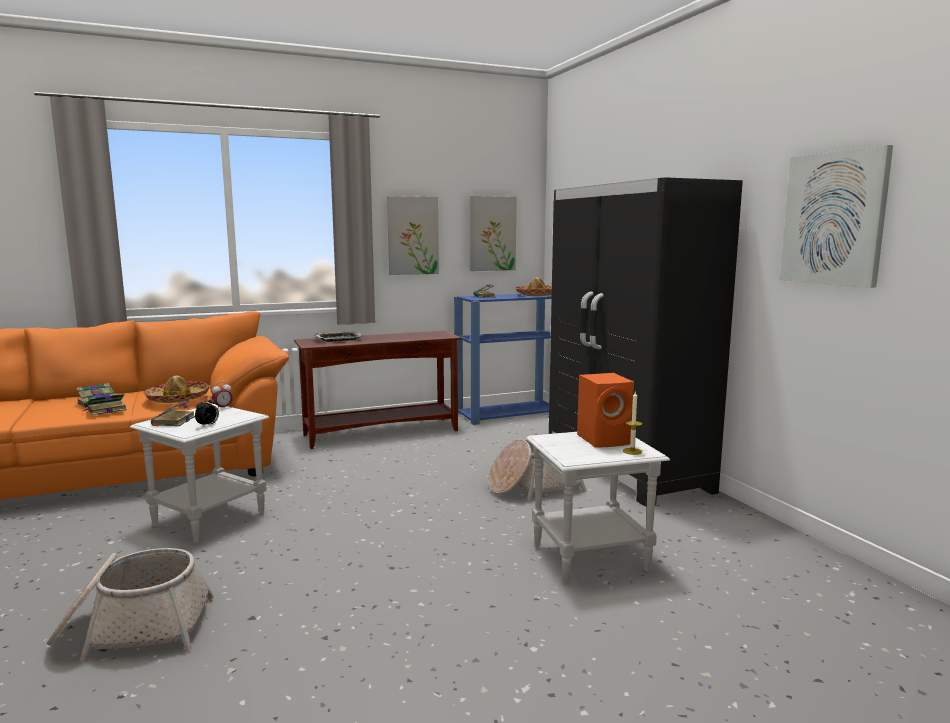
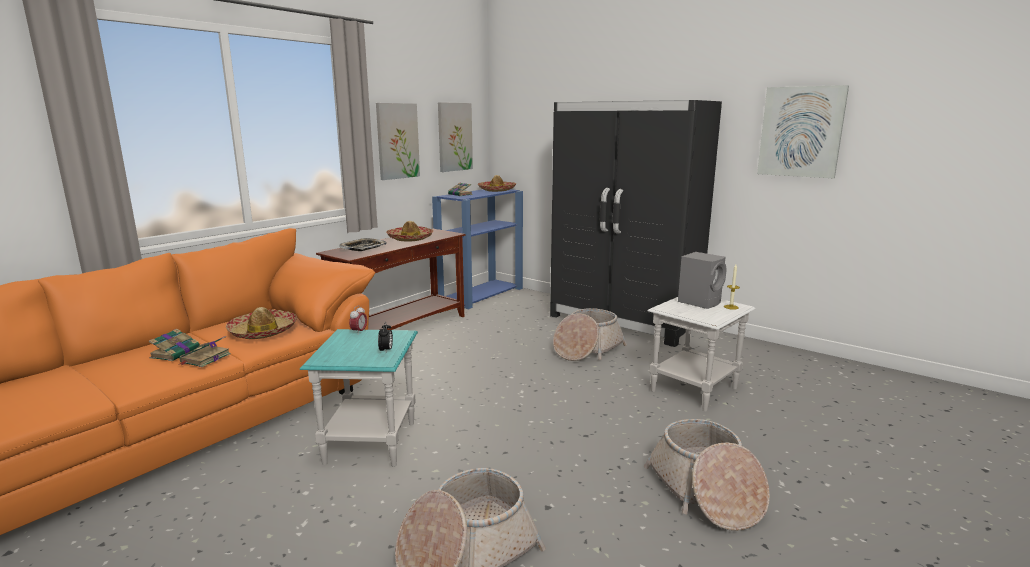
camera: 30 degrees left, 5 degrees up
(173, 421) = (340, 354): book -> none
(210, 518) = (370, 442): white side table -> turquoise side table
(398, 336) = (410, 239): none -> hat
(419, 662) = (705, 492): none -> basket
(605, 440) = (700, 302): orange speaker -> grey speaker

